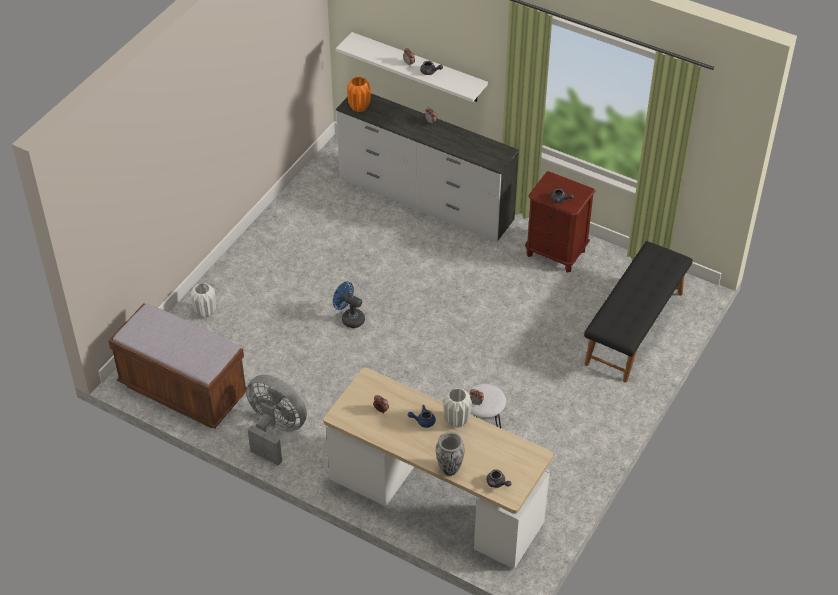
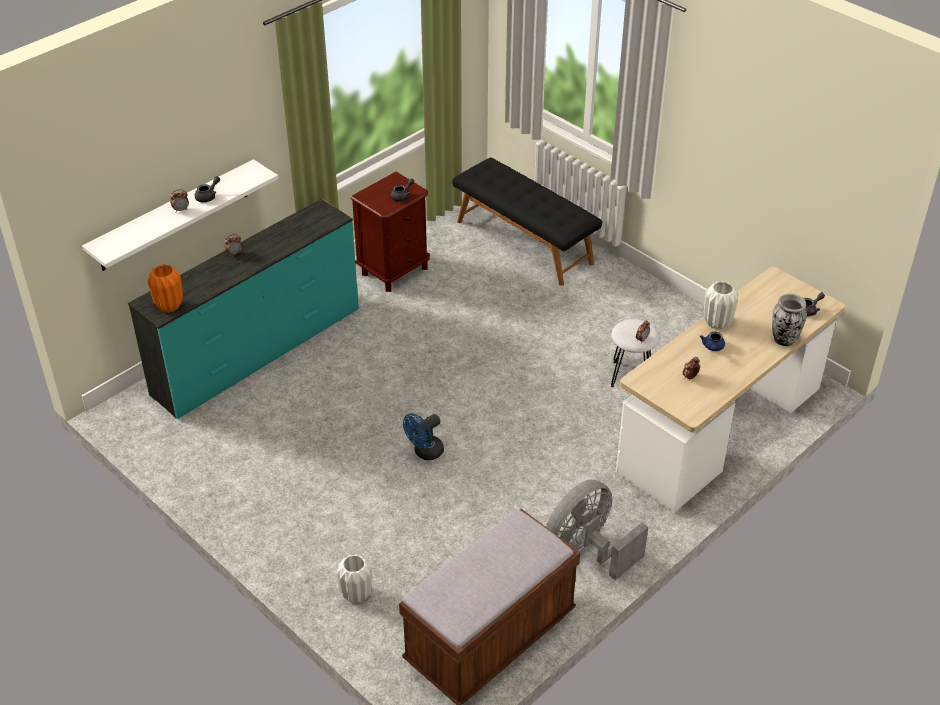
camera: 75 degrees left, 5 degrees down
(426, 200) = (258, 351): white dresser -> turquoise dresser

